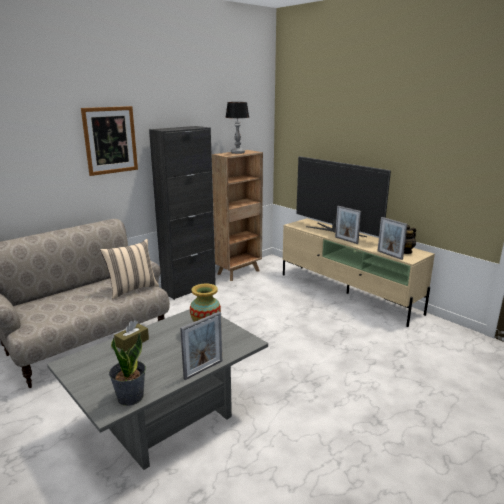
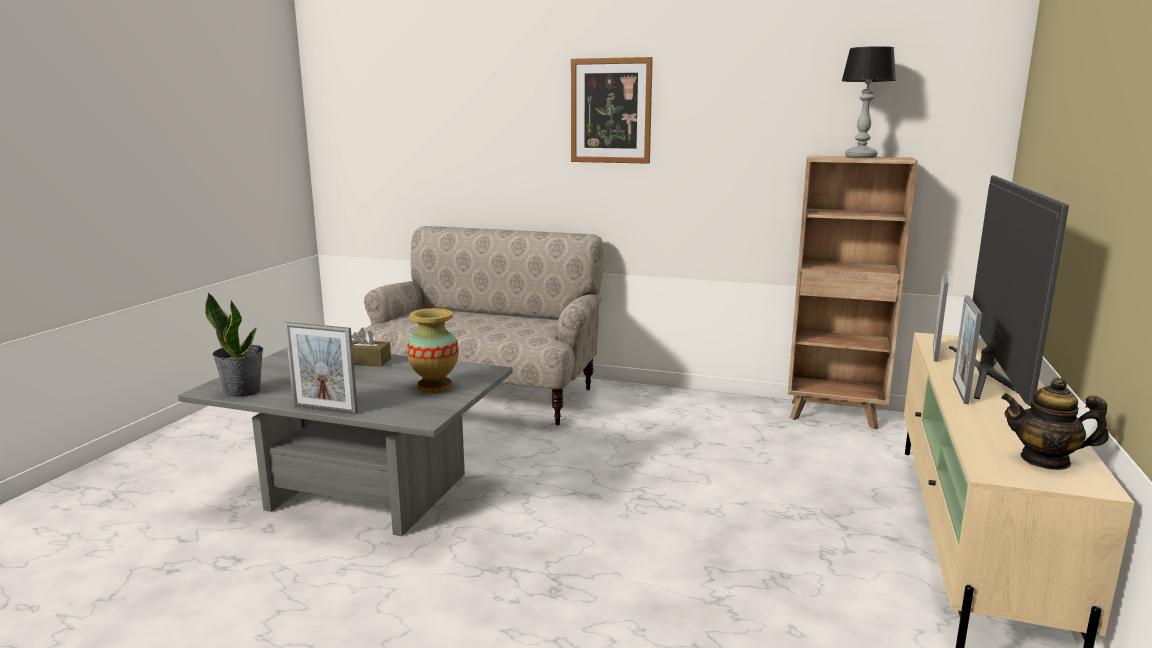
camera: 60 degrees right, 5 degrees down
(132, 289) = (533, 334): beige pillow -> none
(189, 288) = (709, 399): black cabinet -> none
(389, 255) = (971, 446): picture frame -> picture frame (935, 352)

